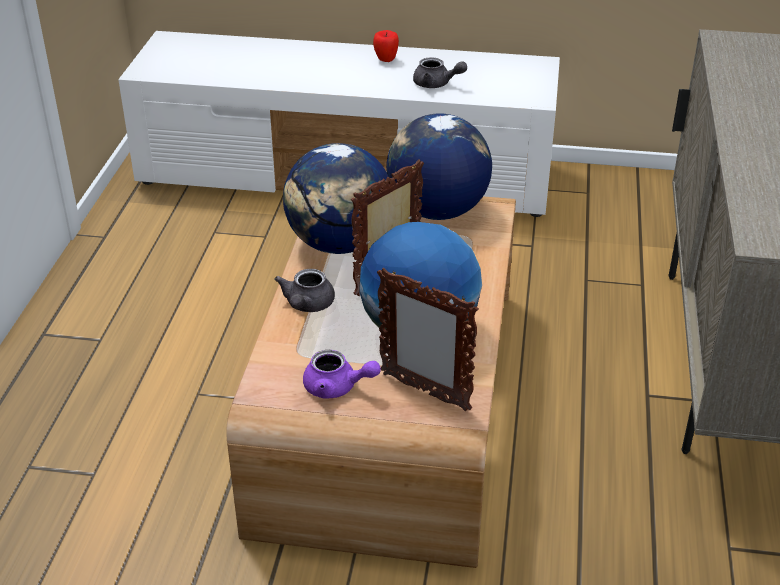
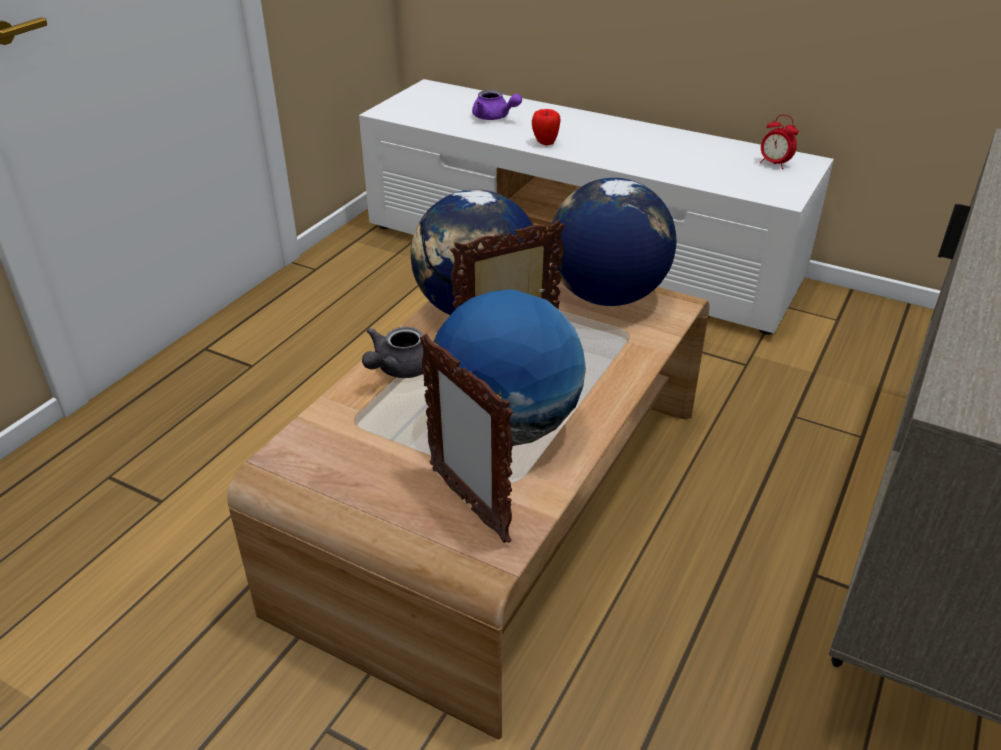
camera: 20 degrees right, 0 degrees up
(337, 388) = (370, 472): purple teapot -> purple teapot (494, 117)
(386, 60) = (634, 135): apple -> apple (545, 143)
(436, 84) = (675, 165): grey teapot -> none
(515, 70) = (774, 164): none -> alarm clock

